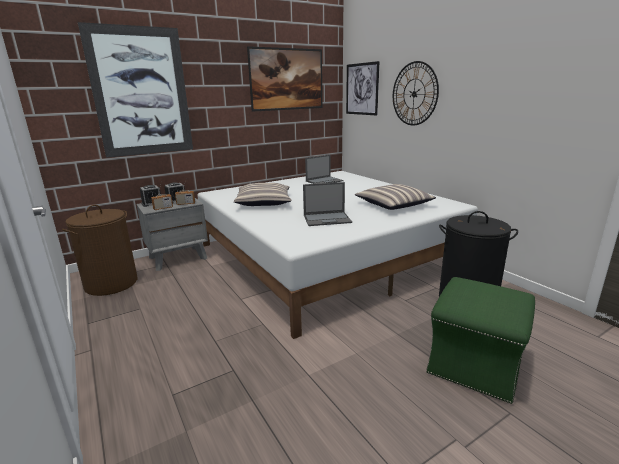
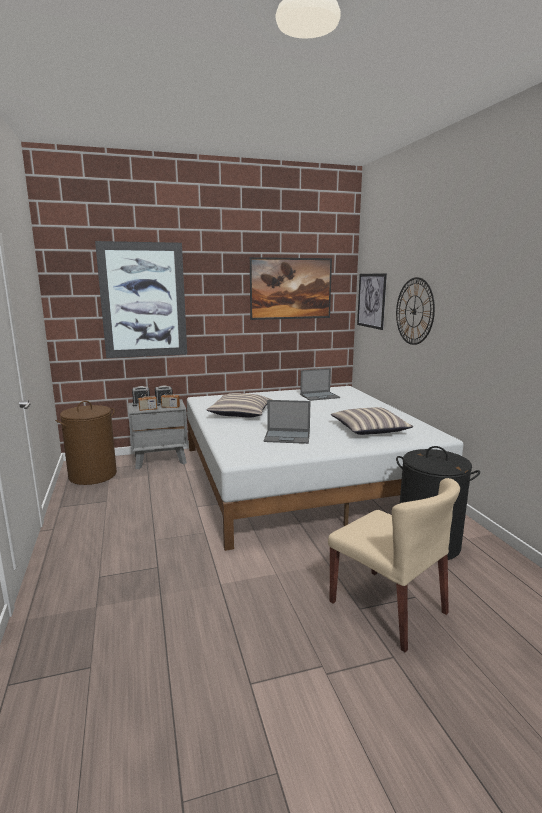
camera: 15 degrees right, 5 degrees down
(474, 365) = (388, 607): green ottoman -> beige chair

